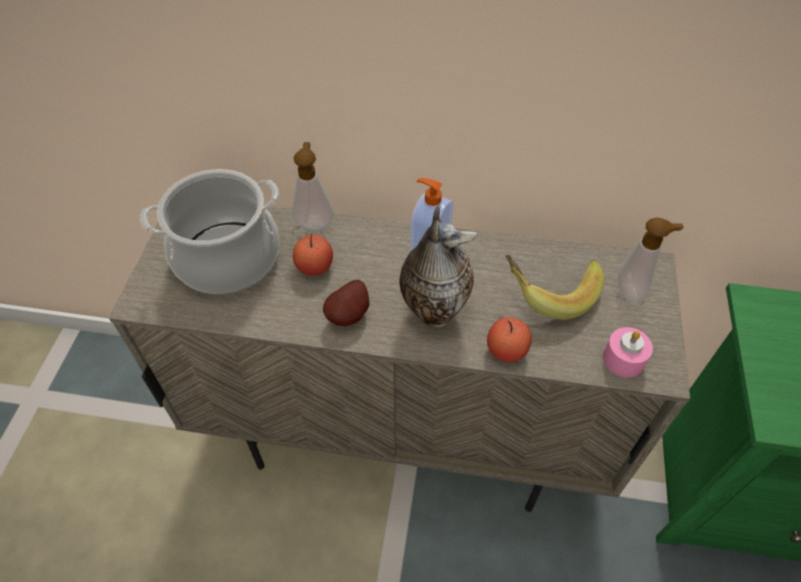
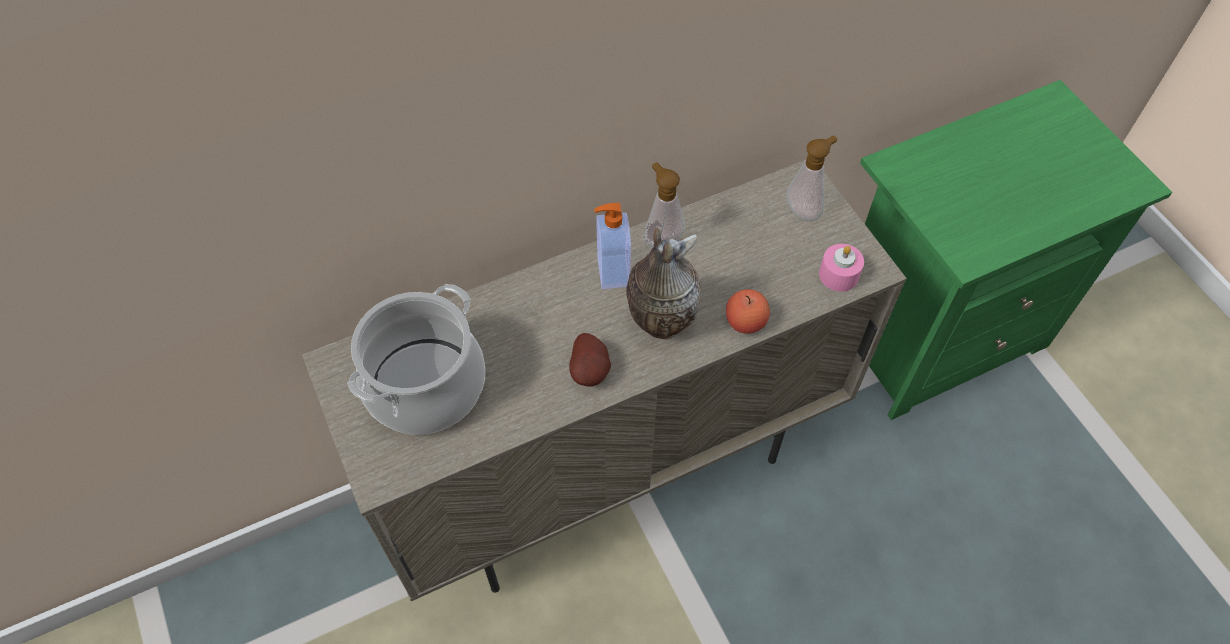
camera: 35 degrees left, 5 degrees up
(314, 222) = (479, 301): soap dispenser -> soap dispenser (661, 239)
(314, 267) = (518, 345): apple -> none
(549, 291) = (740, 248): banana -> none

